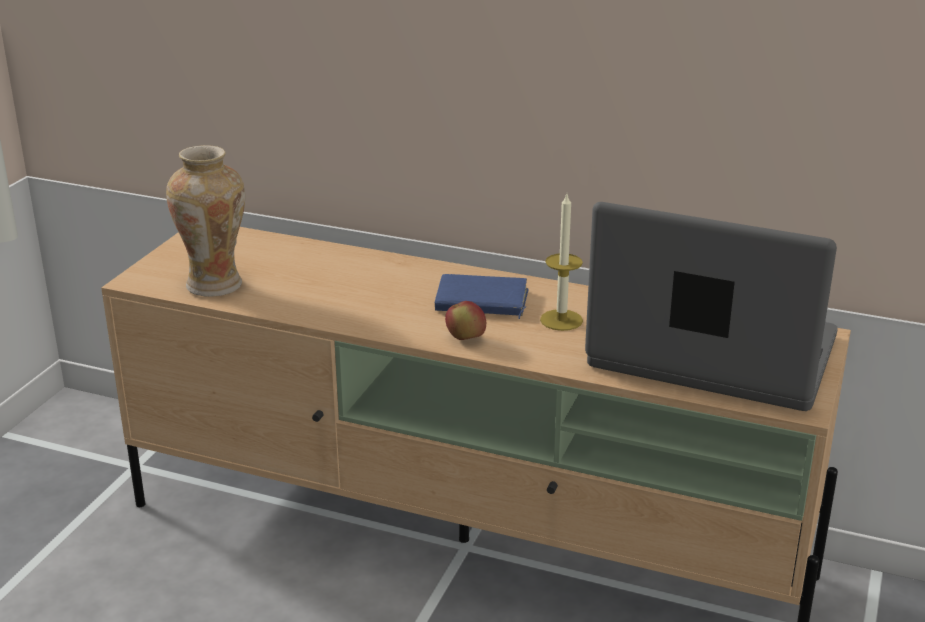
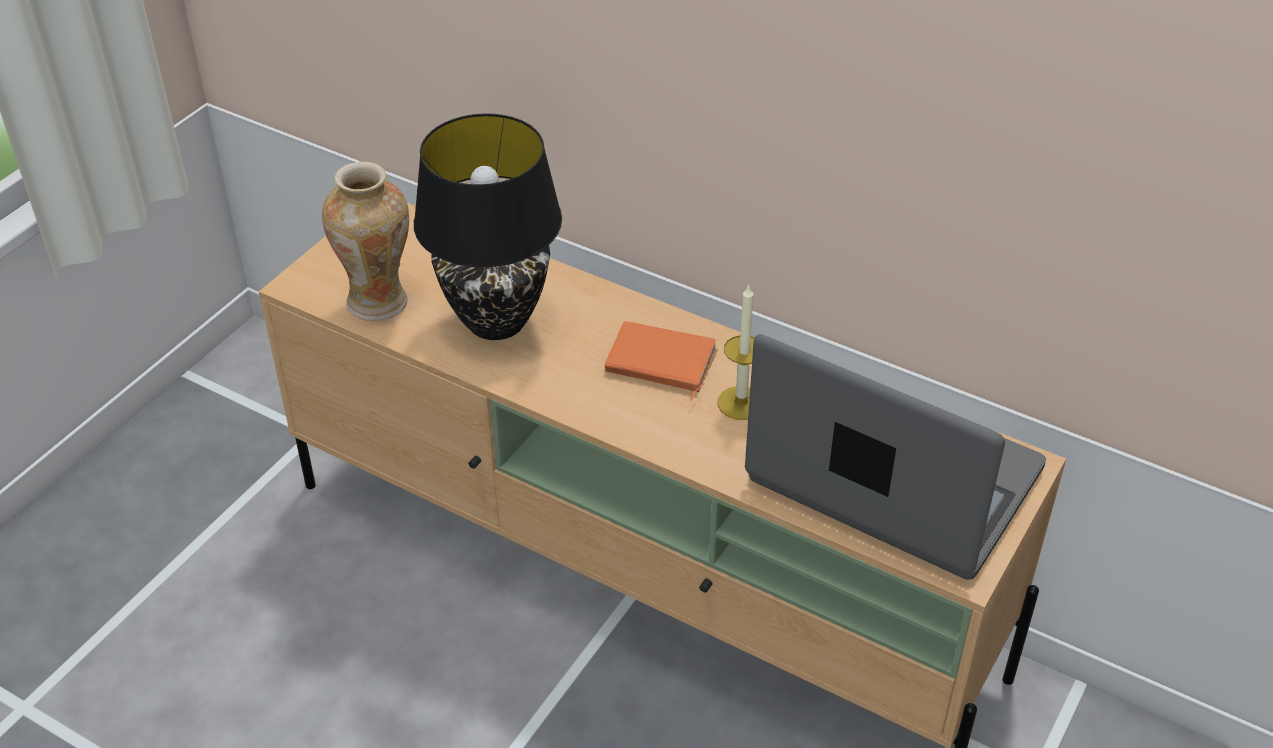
camera: 10 degrees right, 15 degrees up
(326, 289) = (495, 323): none -> black table lamp
(465, 338) = (628, 419): apple -> none
(481, 302) = (659, 364): blue book -> orange book

